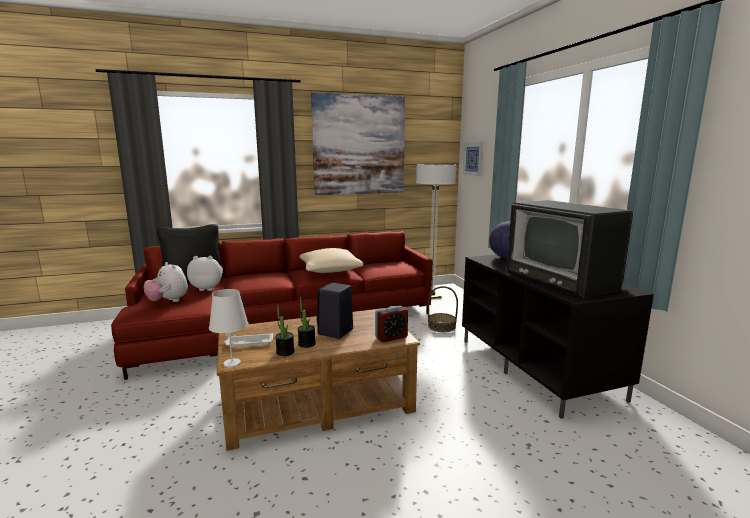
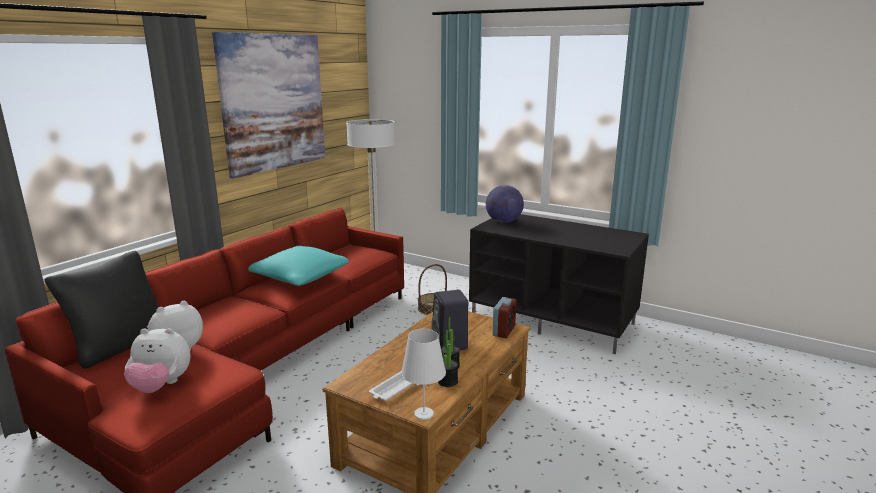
camera: 40 degrees left, 5 degrees up
(330, 270) = (300, 277): beige pillow -> turquoise pillow
(473, 158) = (397, 110): picture -> none
(563, 280) = (582, 236): television -> none

